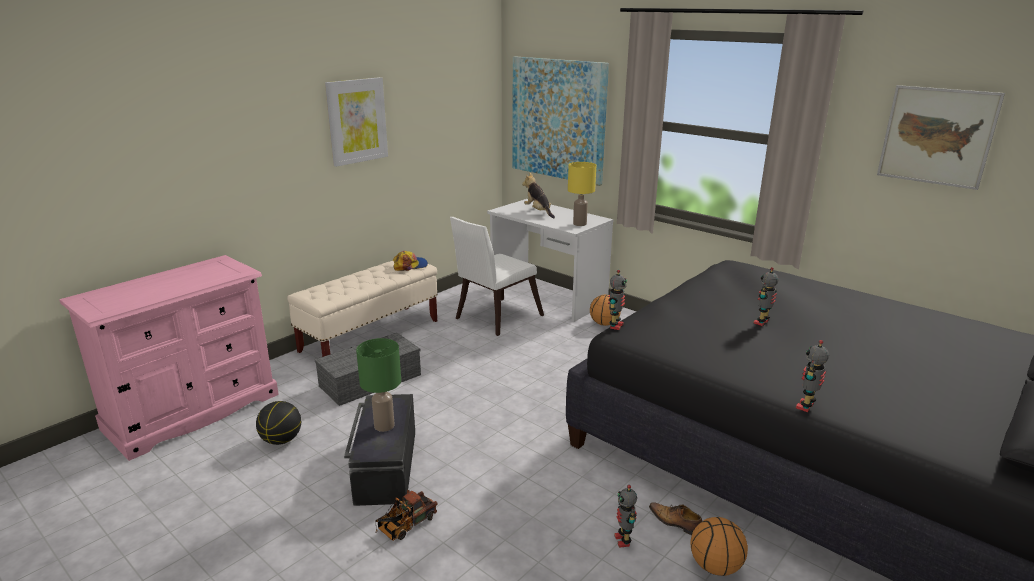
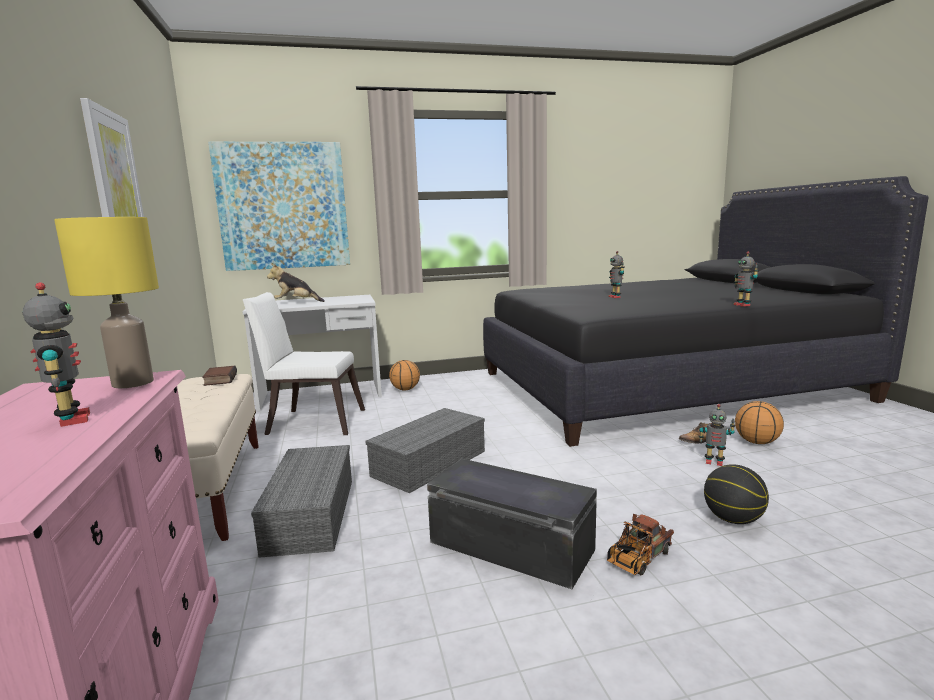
camera: 55 degrees left, 10 degrees down
(281, 440) = (352, 623): basketball -> basketball (733, 520)
(383, 426) = (512, 485): green table lamp -> none
(404, 526) = (636, 560): toy truck -> toy truck turned 60 degrees clockwise
(410, 265) = (219, 379): cap -> book
(472, 392) = (429, 464): none -> grey storage box
(494, 318) = (311, 422): white chair -> white chair turned 105 degrees clockwise
(580, 224) = (357, 299): yellow table lamp -> yellow table lamp (133, 383)
(615, 326) = (575, 315): toy robot -> toy robot (71, 420)
(937, 136) = (601, 176): picture -> none

